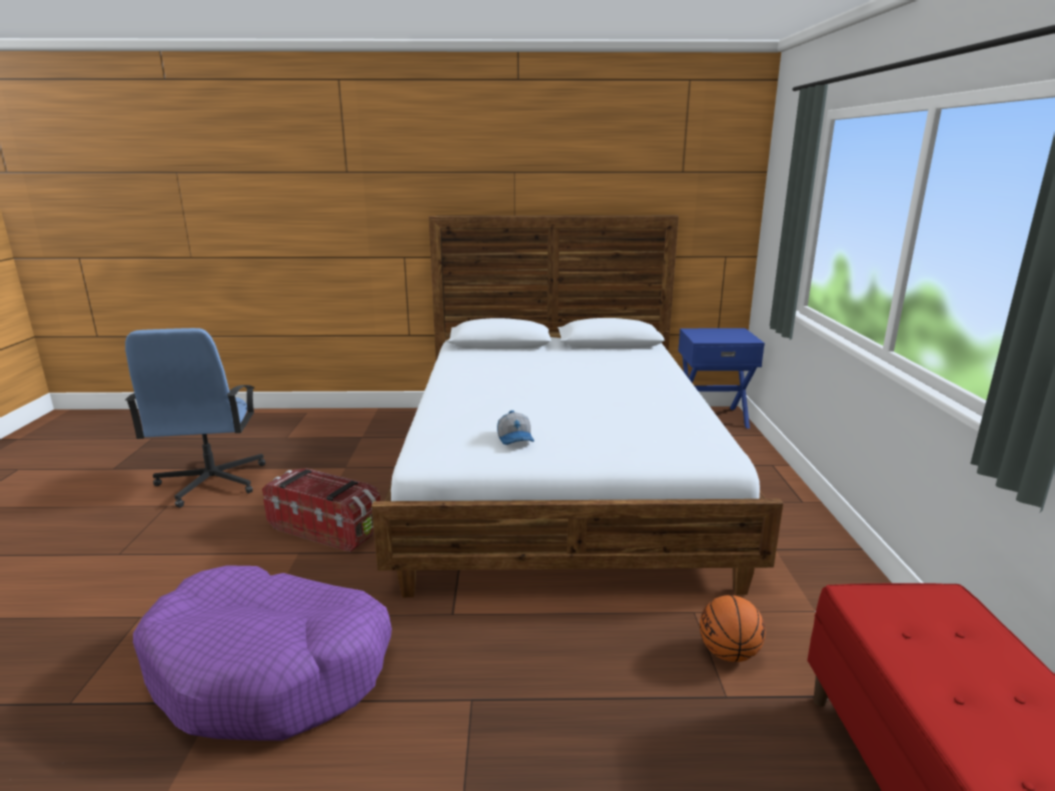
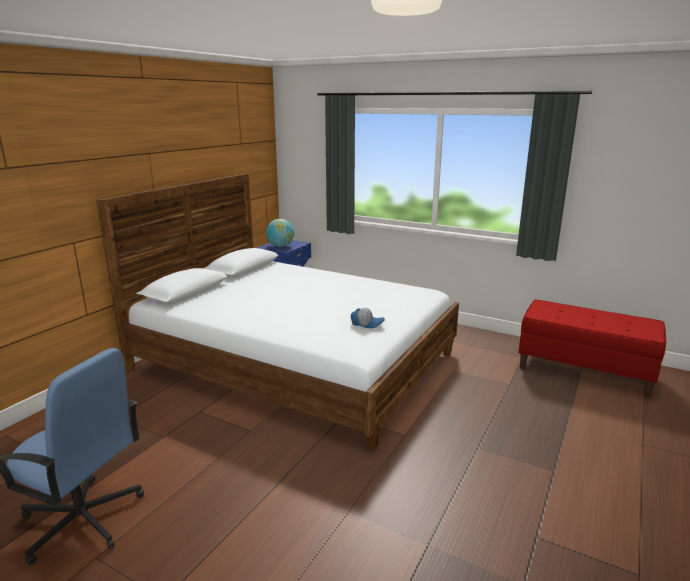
camera: 60 degrees left, 0 degrees up
(271, 669) = (410, 516): purple dog bed -> none
(327, 528) = (256, 463): storage box -> none
(712, 335) = (280, 246): none -> globe
(728, 653) = (485, 373): basketball -> none

